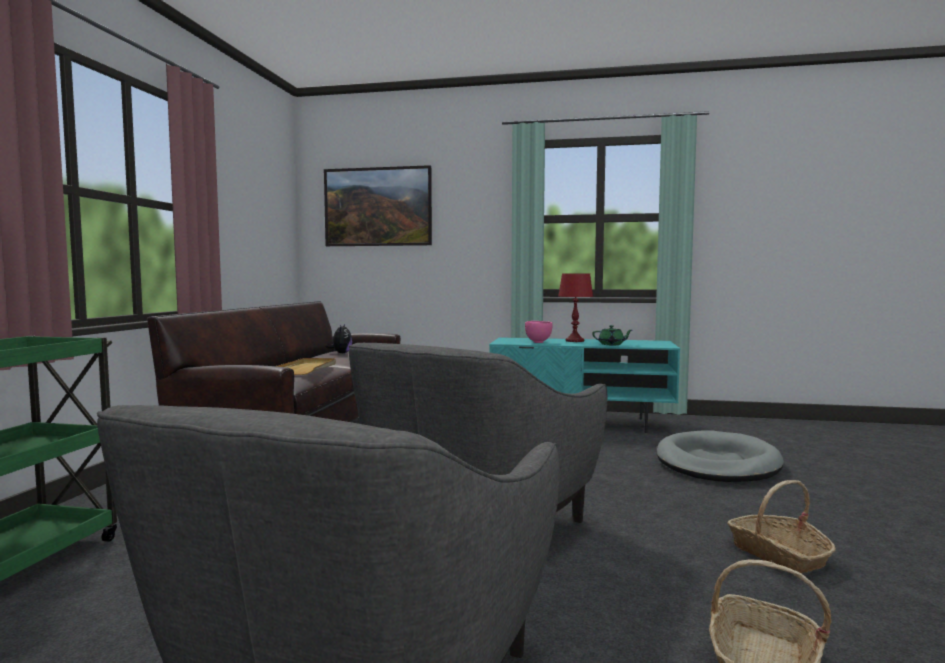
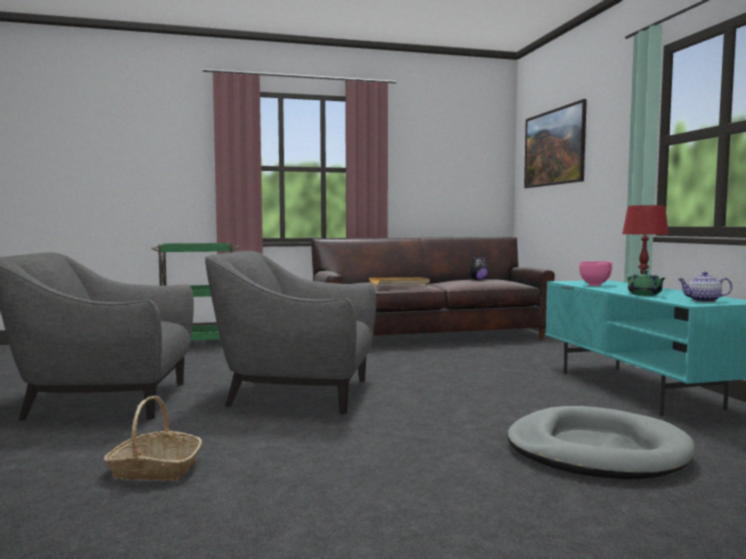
camera: 65 degrees right, 0 degrees up
(654, 344) = (703, 301): none -> teapot
(778, 555) = (336, 477): basket -> none

